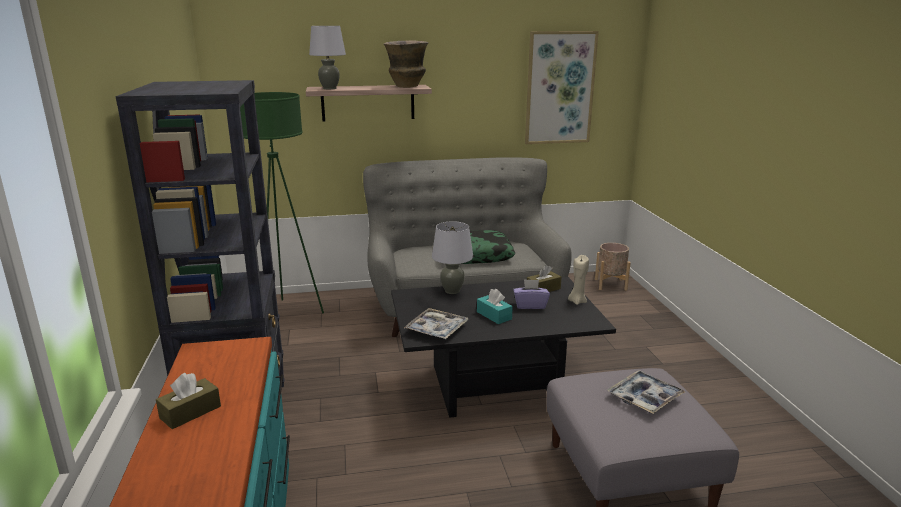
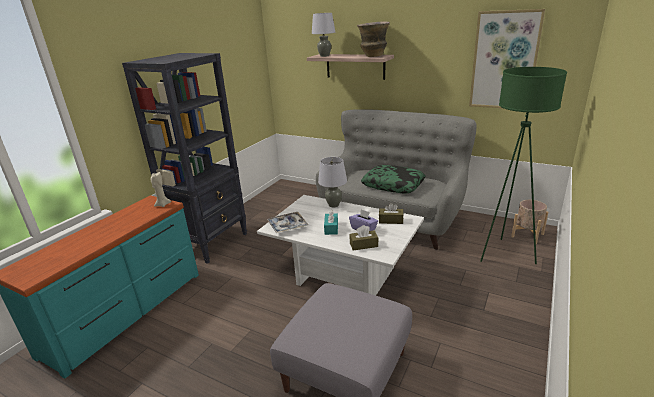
camera: 40 degrees right, 5 degrees up
(190, 412) = (102, 228): brown tissue box -> brown tissue box (363, 245)
(288, 313) = (295, 195): green floor lamp -> green floor lamp (504, 254)
(493, 387) = (343, 277): black coffee table -> white coffee table
(577, 301) = (399, 236): beige candle -> beige candle (162, 205)
(644, 398) = (355, 320): tray -> none

